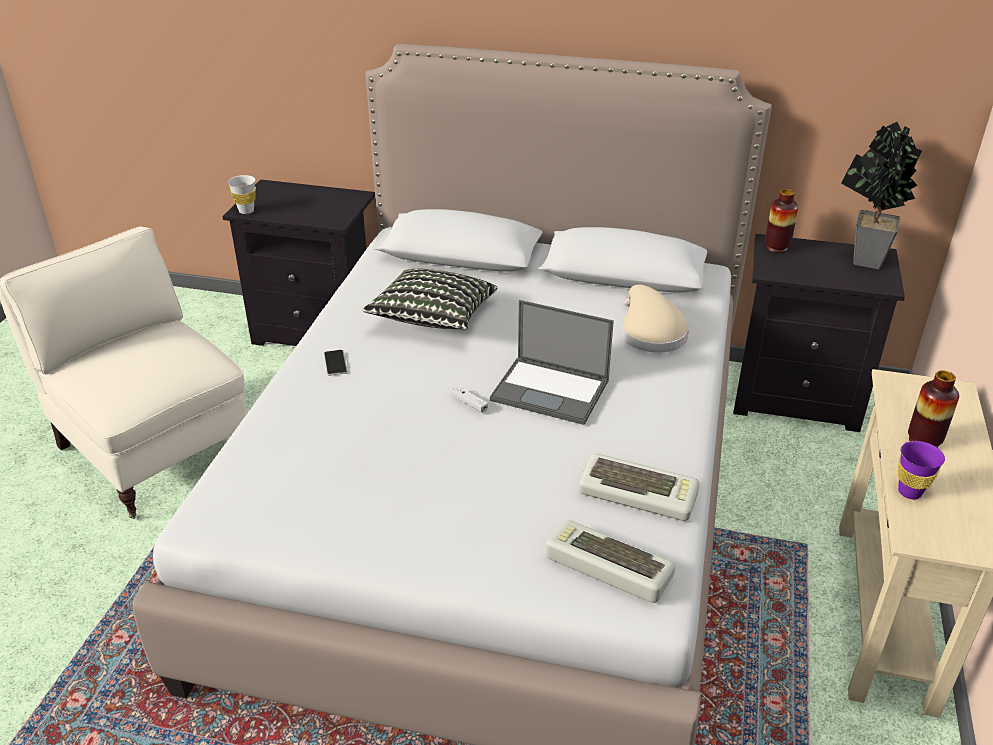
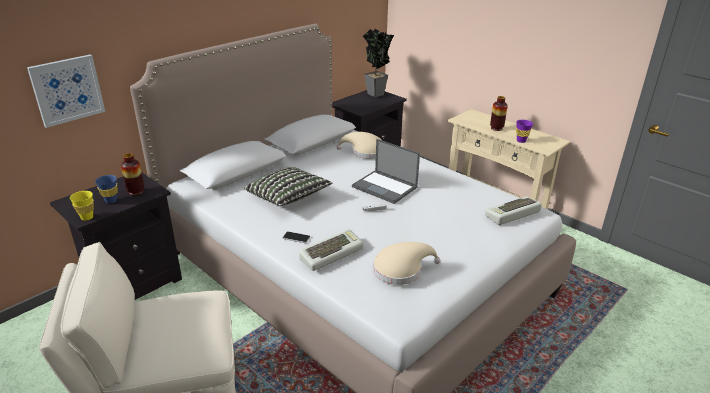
camera: 60 degrees left, 5 degrees down
(246, 211) = (87, 217): white cup -> yellow cup
(291, 207) = (111, 200): none -> blue cup
(301, 49) = (67, 90): none -> picture
(317, 482) = (401, 269): none -> beige hat
(551, 390) = (385, 187): laptop -> laptop turned 75 degrees clockwise
(639, 493) = (472, 192): keyboard -> keyboard (331, 253)
(776, 248) = (344, 104): vase -> vase (136, 192)

